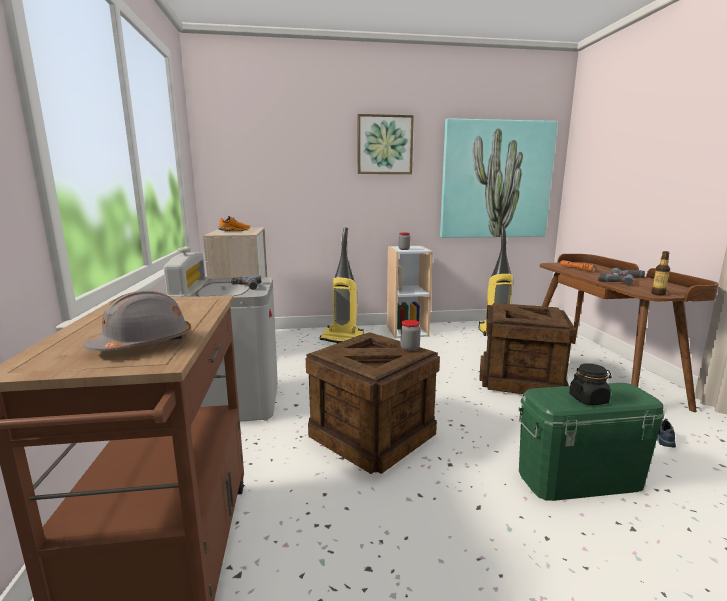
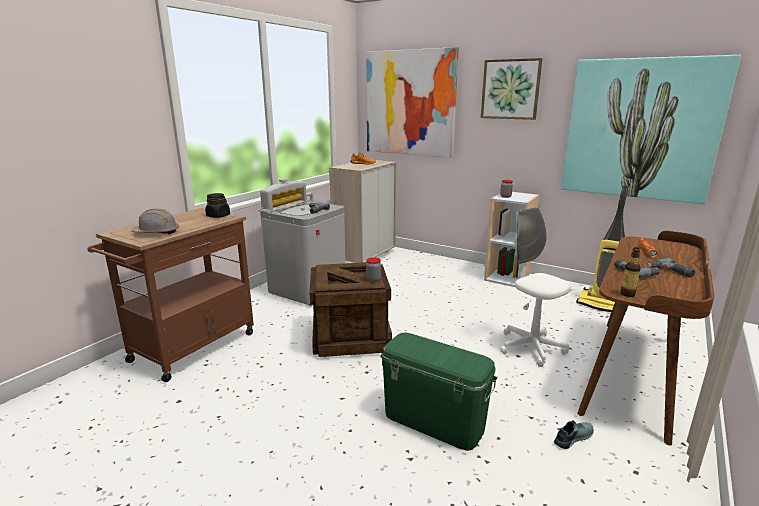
camera: 40 degrees right, 5 degrees up
(270, 159) = (410, 103): none -> picture
(342, 338) = (440, 269): vacuum cleaner -> none
(519, 379) = (531, 348): crate -> white office chair
(588, 399) = (427, 353): black jar -> black jar (218, 216)

